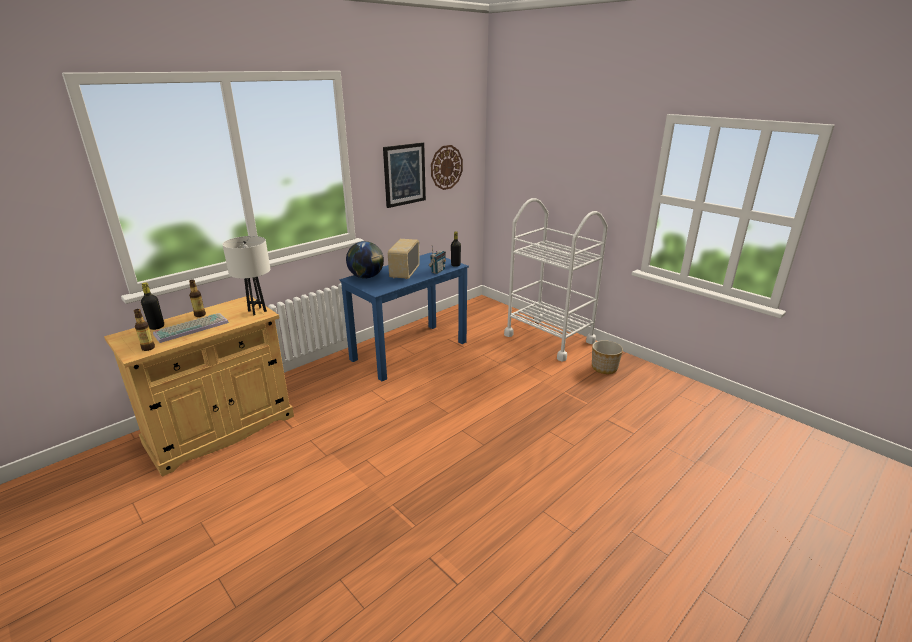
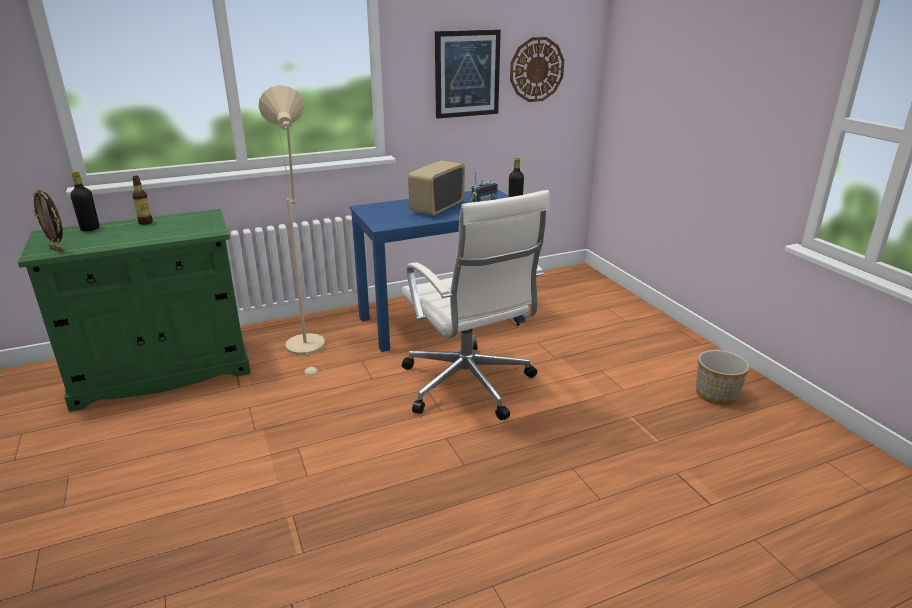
camera: 20 degrees right, 0 degrees up
(148, 348) = (57, 249): bottle -> picture frame
(192, 327) = (123, 235): keyboard -> none
(221, 430) = (163, 372): beige cabinet -> green cabinet
(257, 311) = (209, 227): white table lamp -> none
(326, 389) = (308, 349): none -> beige floor lamp
(366, 277) = (384, 207): globe -> none
(455, 393) = (468, 386): none -> white office chair
(549, 338) = (650, 336): white cart -> none

